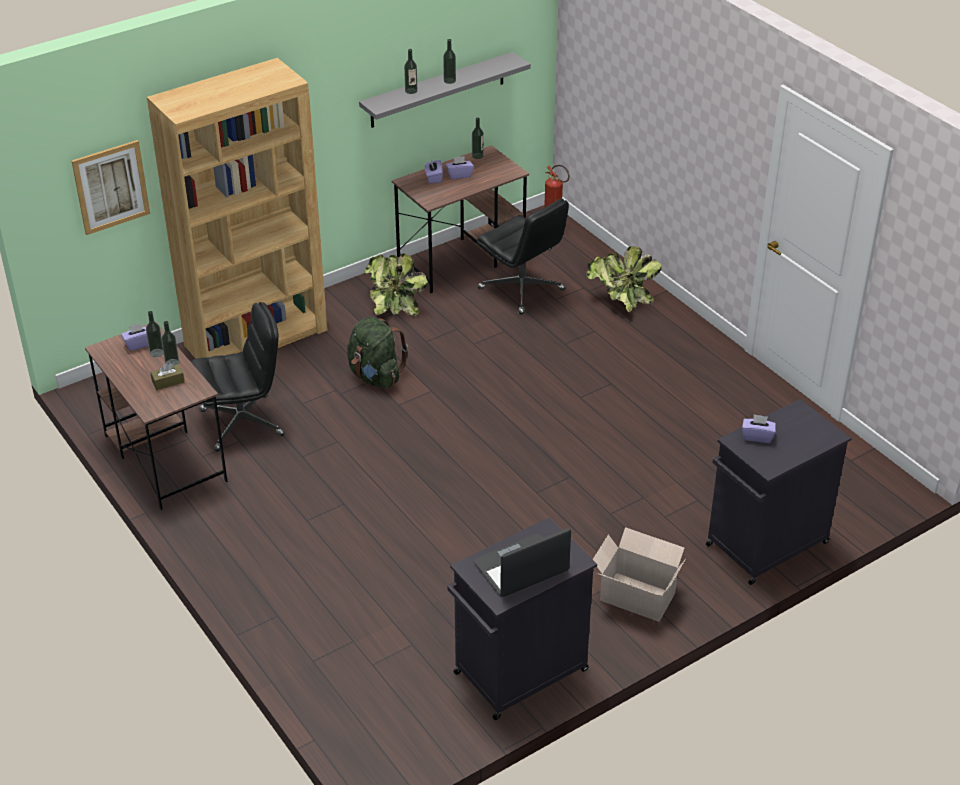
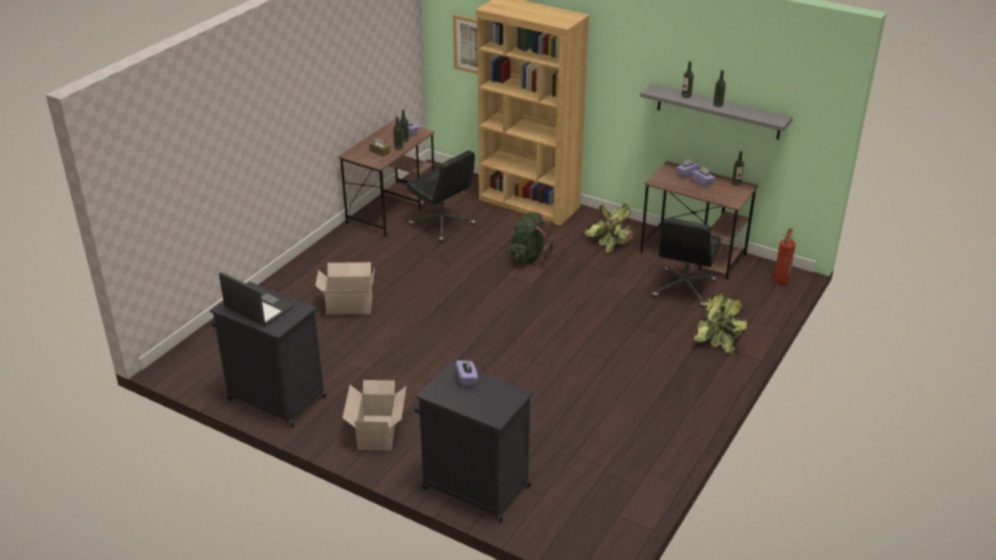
camera: 65 degrees right, 5 degrees down
(363, 557) = (348, 305): none -> cardboard box

